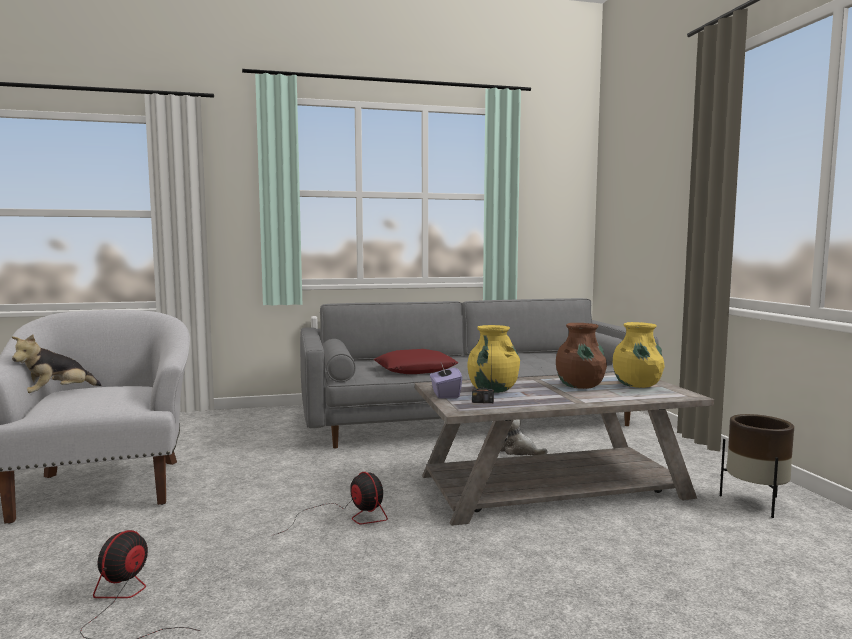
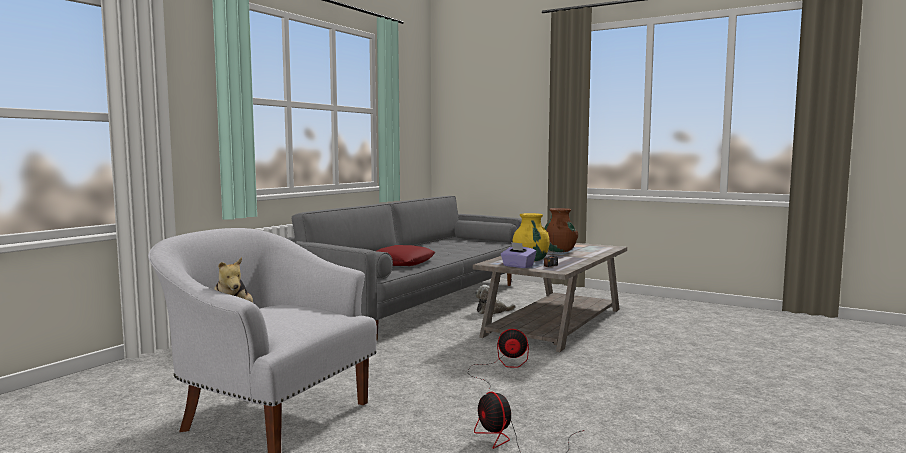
camera: 45 degrees left, 0 degrees up
(637, 385) = (579, 246): yellow vase -> none
(755, 503) = (641, 305): brown planter -> none

